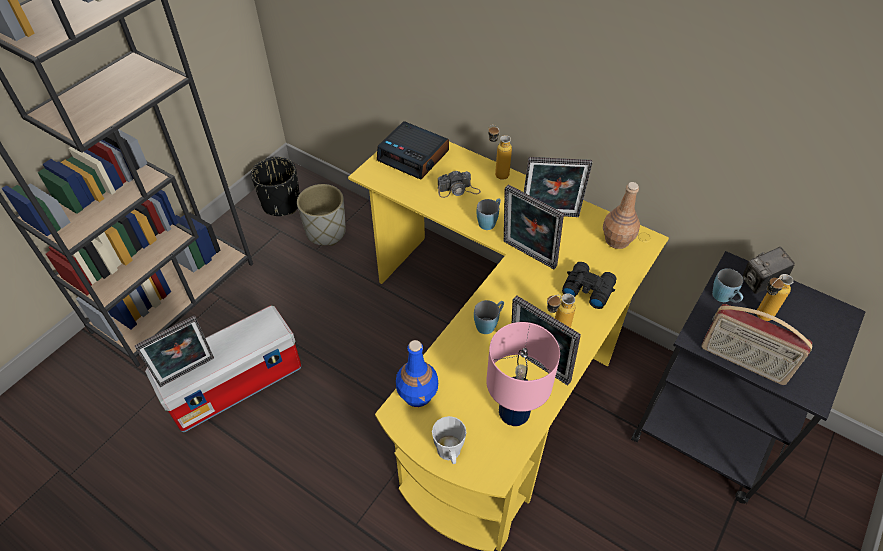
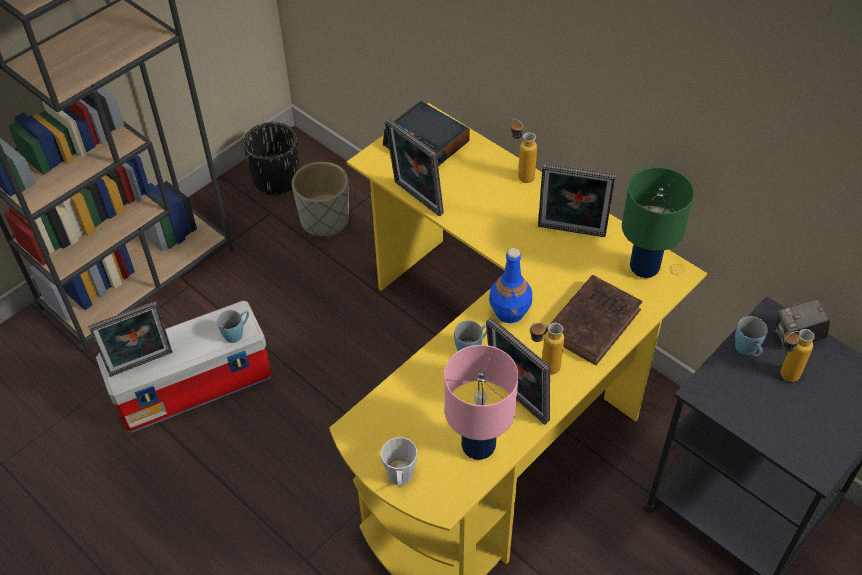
camera: 10 degrees right, 0 degrees up
(418, 394) = (379, 413): blue bottle -> blue bottle (510, 311)
(458, 190) = (471, 190): camera -> none
(489, 221) = (499, 231): blue mug -> blue mug (237, 333)
(527, 256) = (534, 276): picture frame -> picture frame (415, 200)
(587, 288) = (594, 321): black binoculars -> brown book
(617, 240) = (643, 269): brown bottle -> green table lamp
(743, 362) = (748, 423): radio -> none

